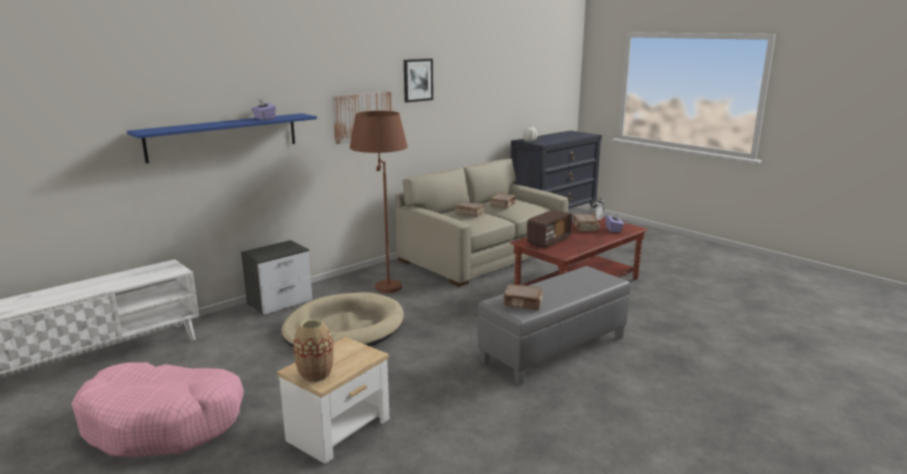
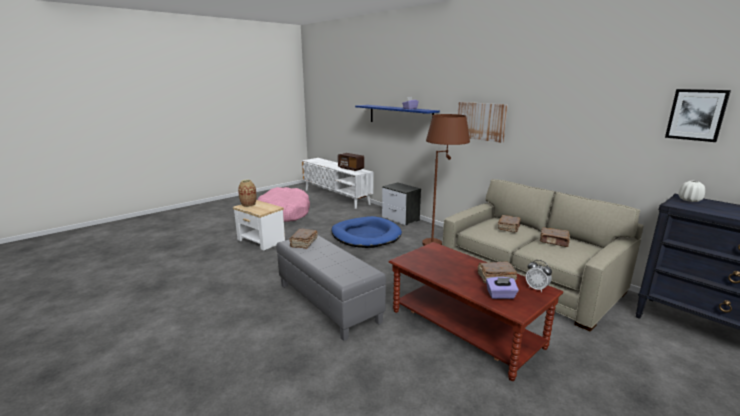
camera: 90 degrees right, 0 degrees up
(344, 329) = (365, 235): beige dog bed -> blue dog bed
(417, 80) = (537, 98): picture -> picture (696, 115)
(548, 241) = (440, 256): radio -> radio (351, 168)

